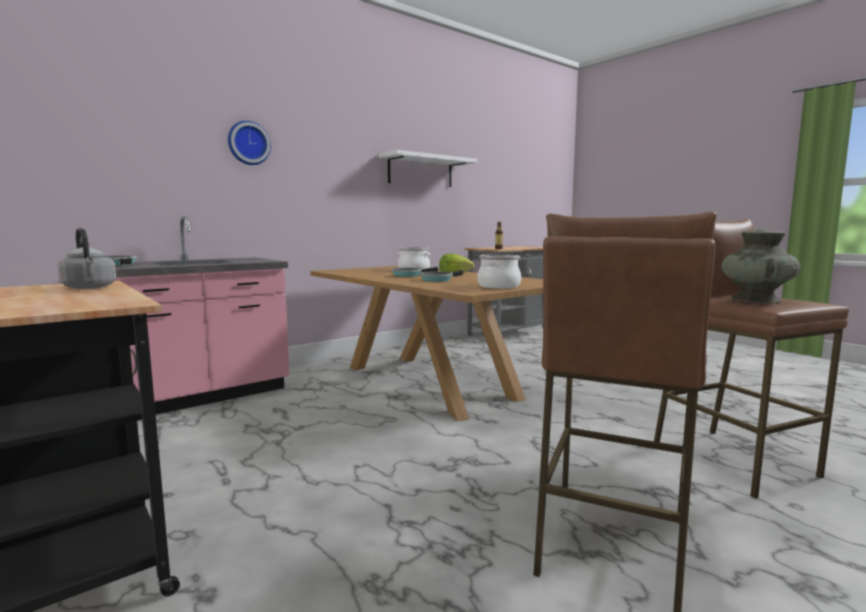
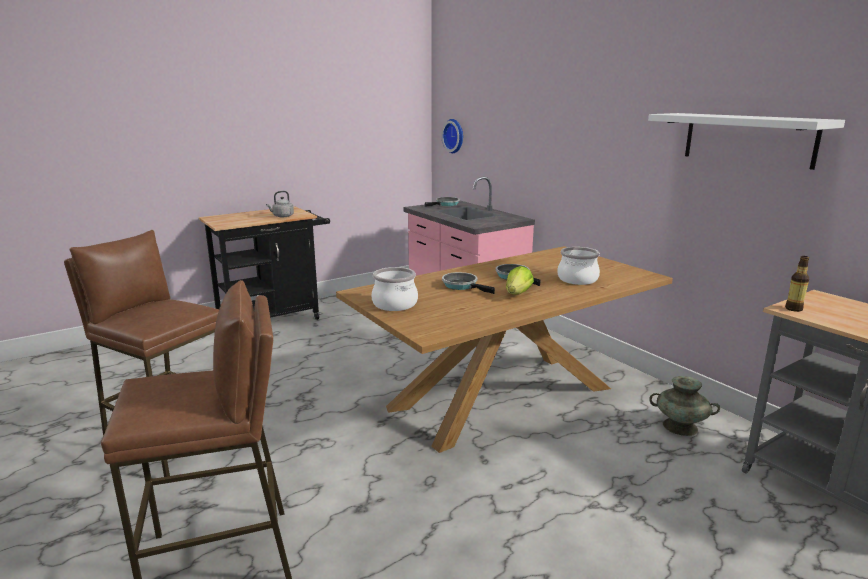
camera: 95 degrees right, 10 degrees up
(248, 143) = (546, 111): wall clock -> wall clock (455, 136)
(755, 300) = (174, 386): turquoise vase -> turquoise vase (680, 427)

